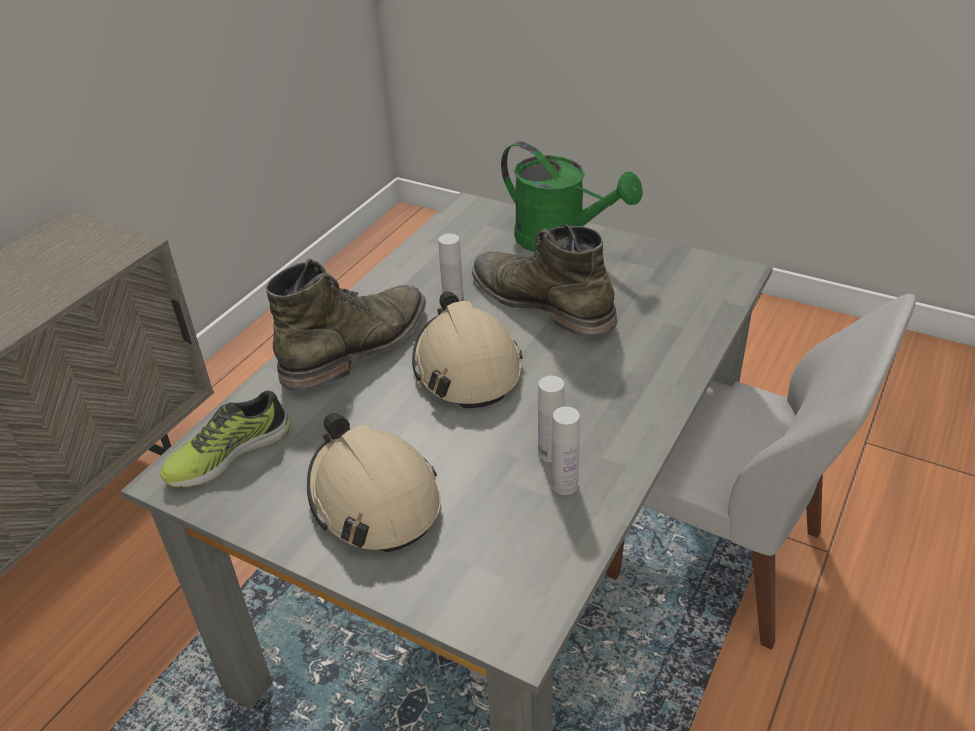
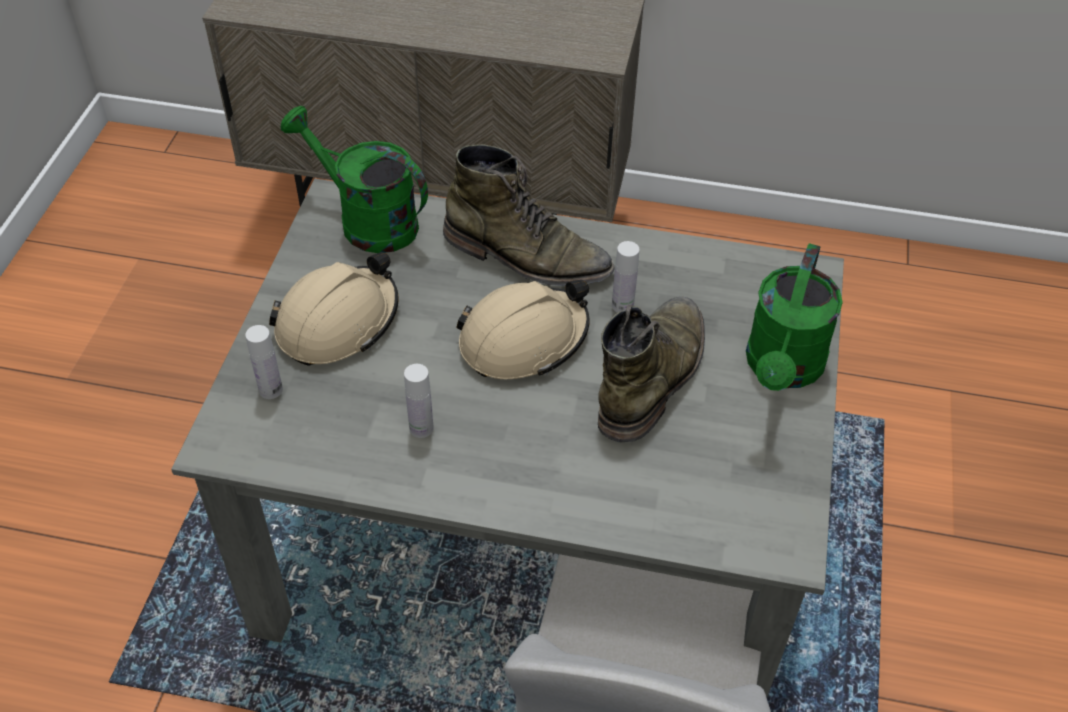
camera: 70 degrees right, 10 degrees up
(228, 453) = (367, 220): shoe -> green watering can
(564, 485) = (382, 446): white bottle -> white bottle (271, 390)

